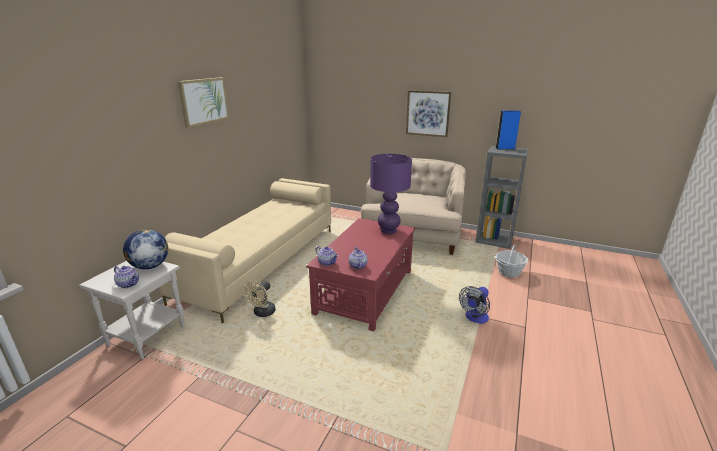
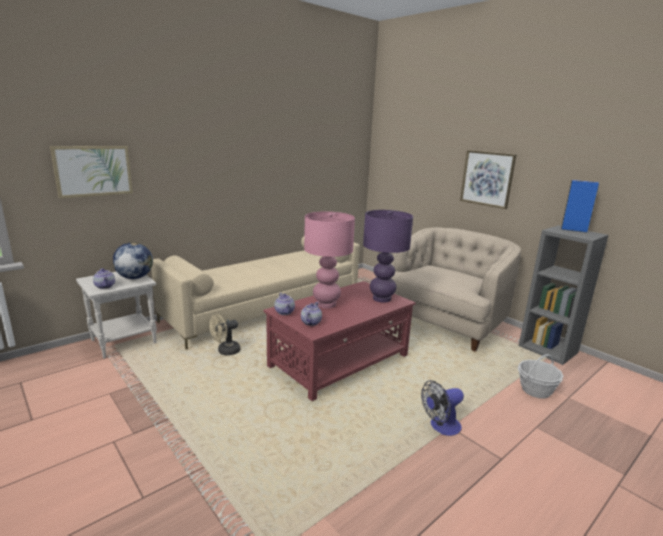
camera: 25 degrees right, 5 degrees down
(204, 101) = (233, 140): picture -> picture (93, 171)
(352, 246) = (326, 304): none -> pink table lamp

